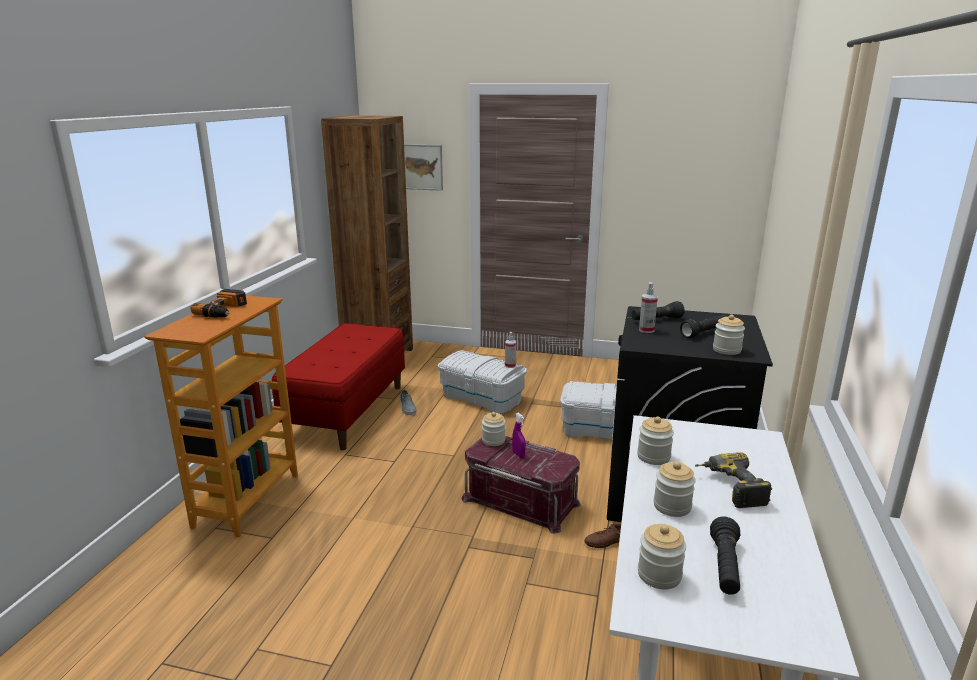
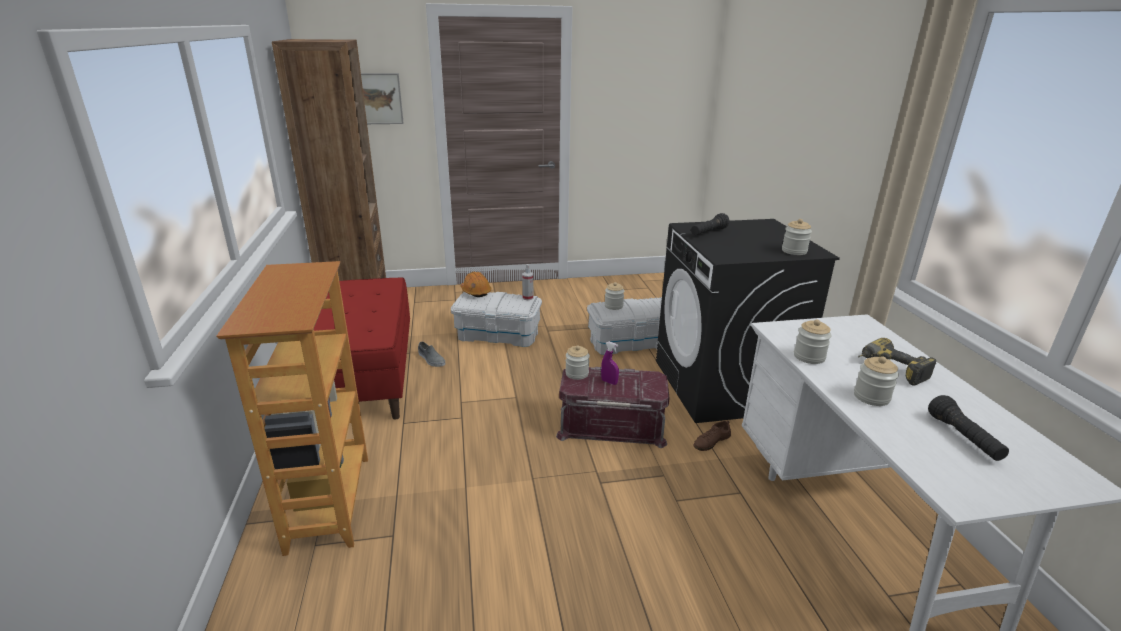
camera: 25 degrees left, 5 degrees up
(224, 311) = (286, 286): power drill -> none
(468, 352) = (476, 291): none -> orange hard hat
(646, 330) = (713, 243): spray bottle -> none
(659, 575) = (932, 460): jar -> jar (613, 306)
(704, 333) = (759, 238): black flashlight -> none

